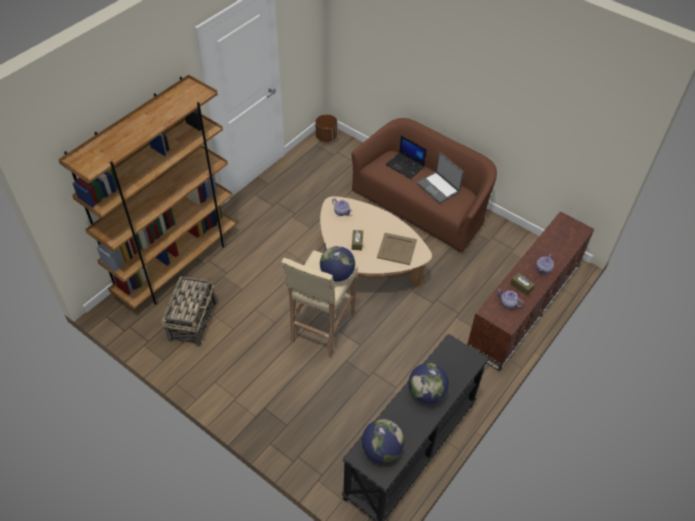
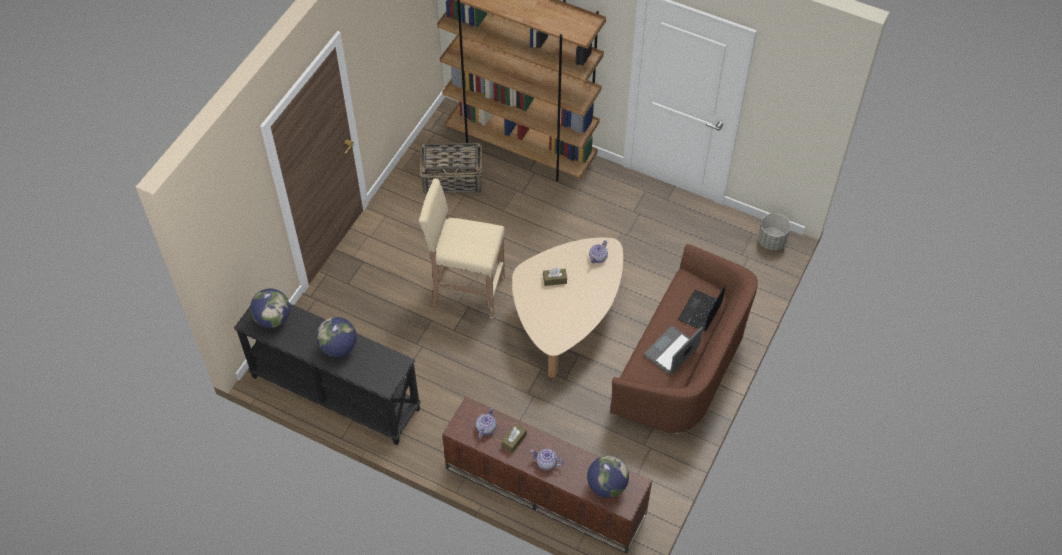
camera: 80 degrees right, 5 degrees up
(326, 137) = (772, 241): brown planter -> grey planter
(337, 274) = (471, 251): globe -> globe (606, 485)
(396, 249) = (555, 319): beige tray -> none

